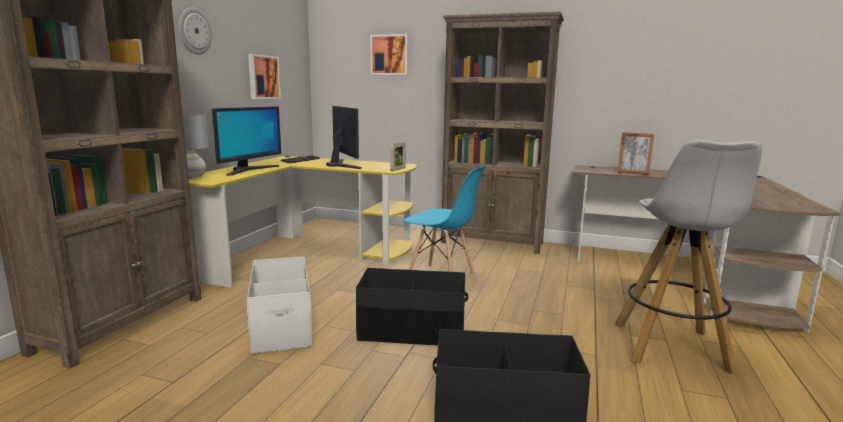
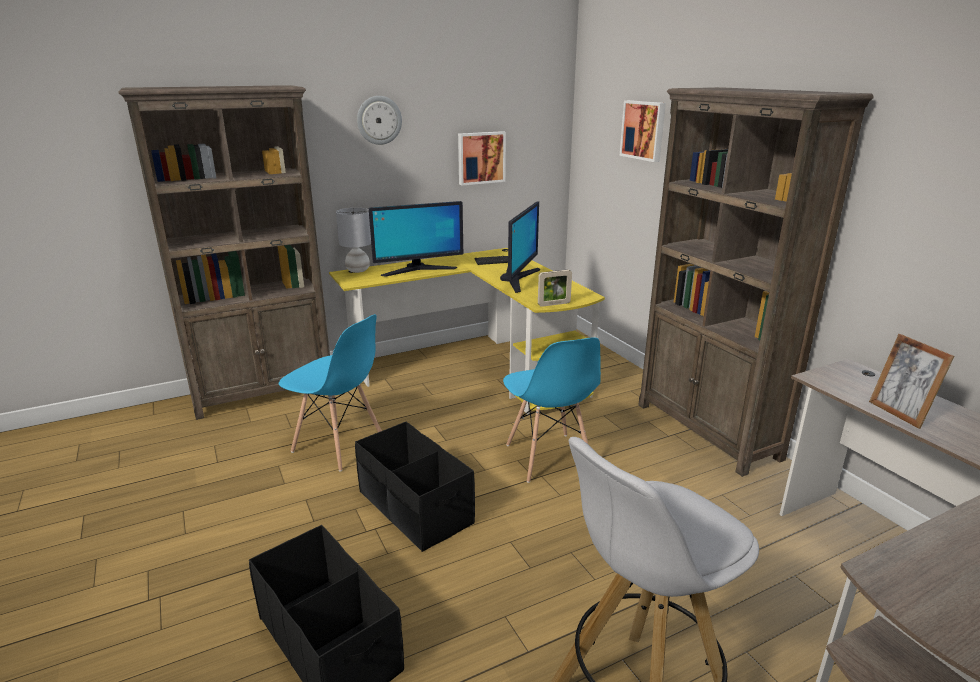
camera: 45 degrees right, 10 degrees up
(281, 325) = (338, 445): white storage box -> blue chair

